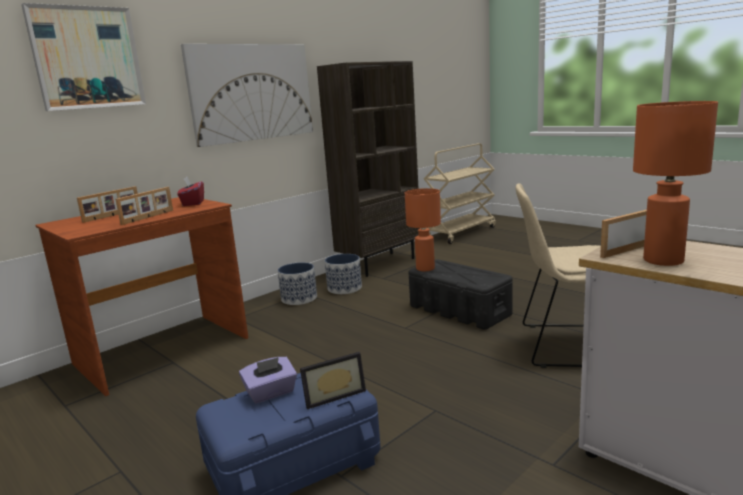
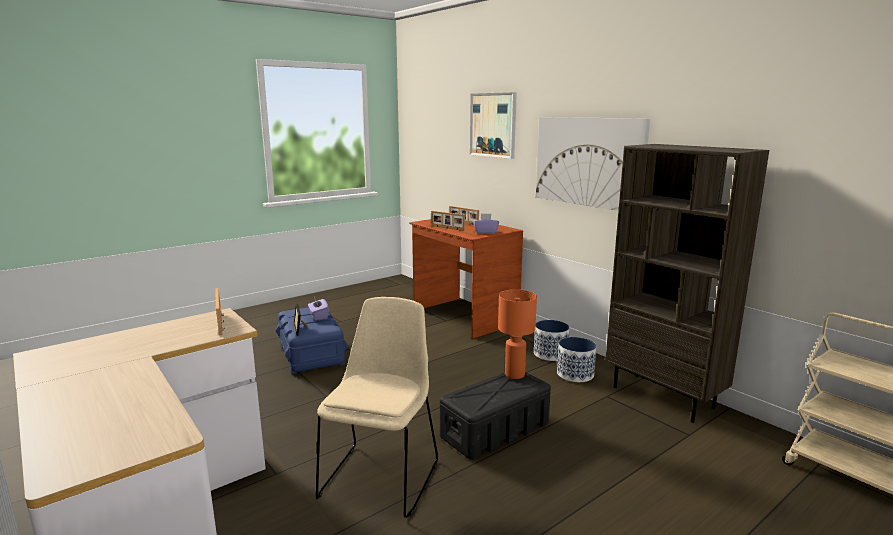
camera: 95 degrees right, 0 degrees up
(193, 203) = (485, 232): red tissue box -> purple tissue box
(662, 261) = (188, 323): orange table lamp -> none

